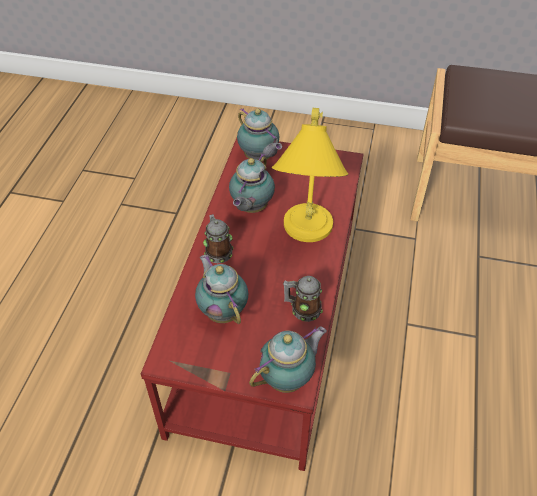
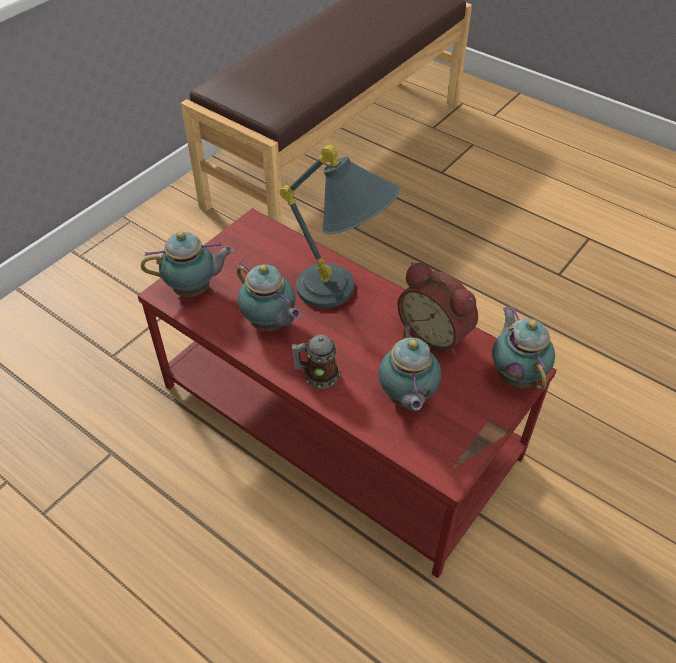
camera: 65 degrees left, 0 degrees up
(222, 311) = (406, 399): teapot -> teapot turned 90 degrees counterclockwise
(302, 309) = (436, 333): mug -> alarm clock
(305, 238) = (343, 296): yellow table lamp -> grey table lamp

